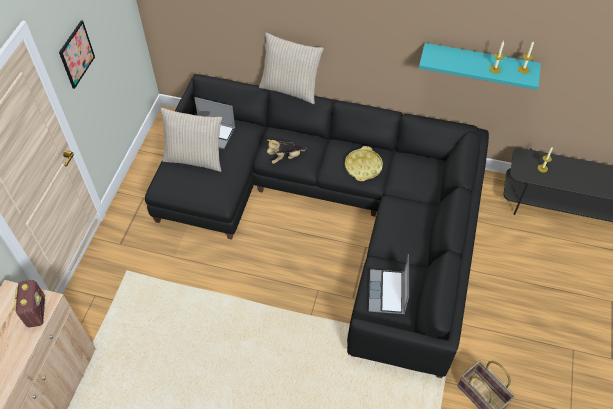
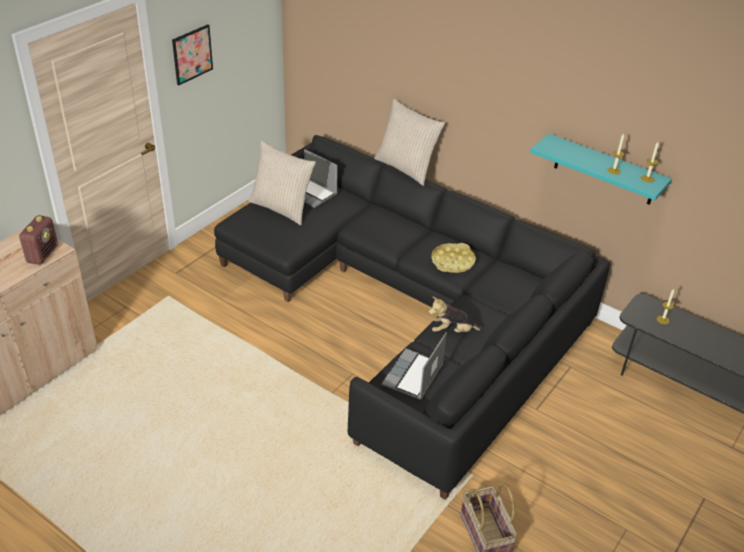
camera: 20 degrees right, 15 degrees down
(286, 157) = (374, 232): plush toy -> plush toy (453, 331)

